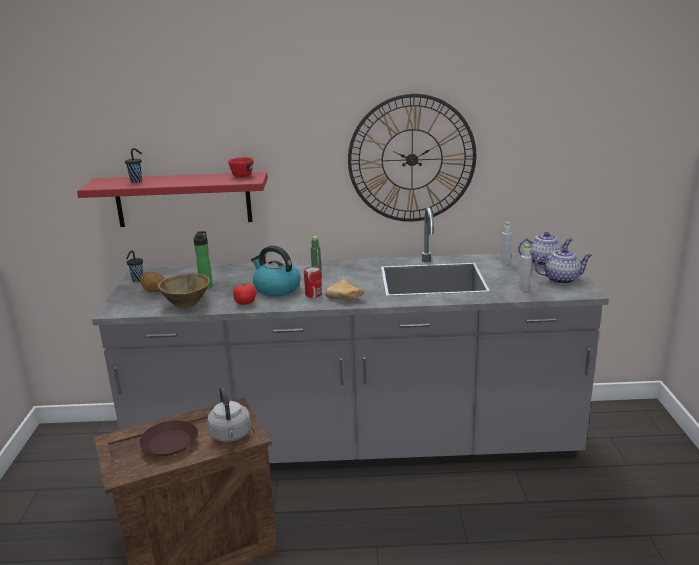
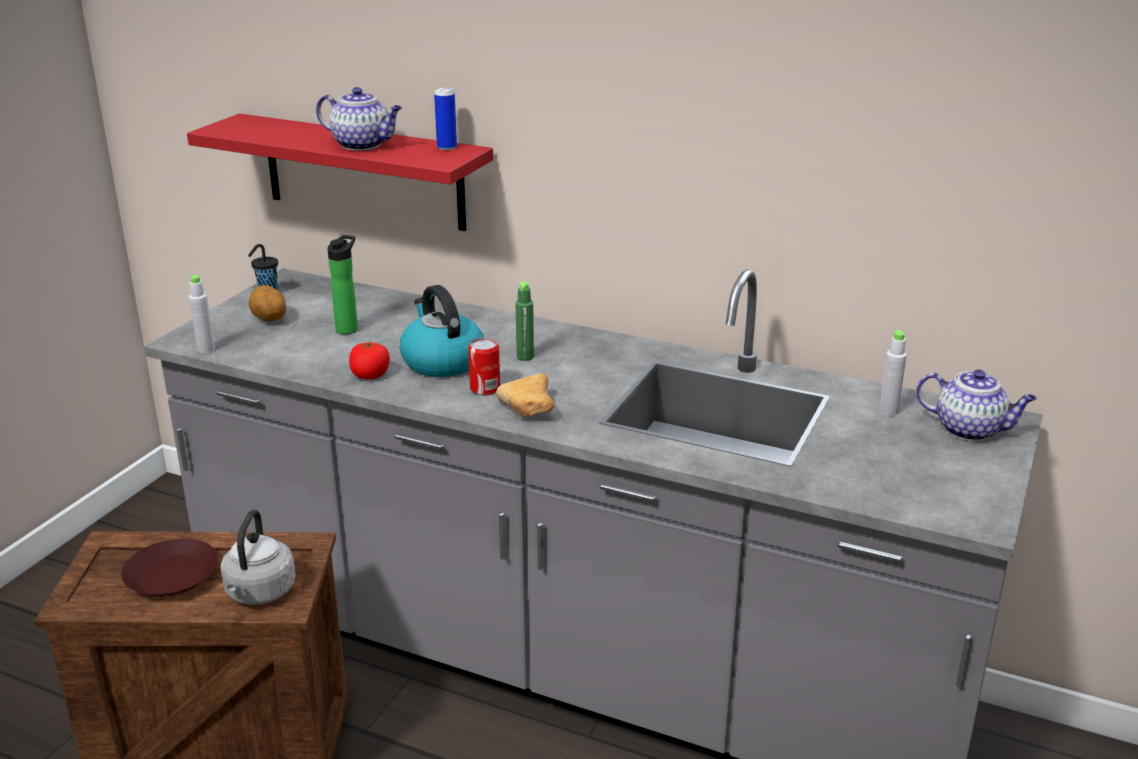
camera: 25 degrees right, 5 degrees up
(137, 181) = (284, 130): black cup -> none
(187, 304) = (288, 355): brown bowl -> none
(243, 174) = (447, 147): red cup -> can
(412, 159) = (747, 169): wall clock -> none
(524, 288) = (862, 478): grey bottle -> grey bottle (206, 349)
(562, 279) = (962, 479): teapot -> teapot (363, 145)

